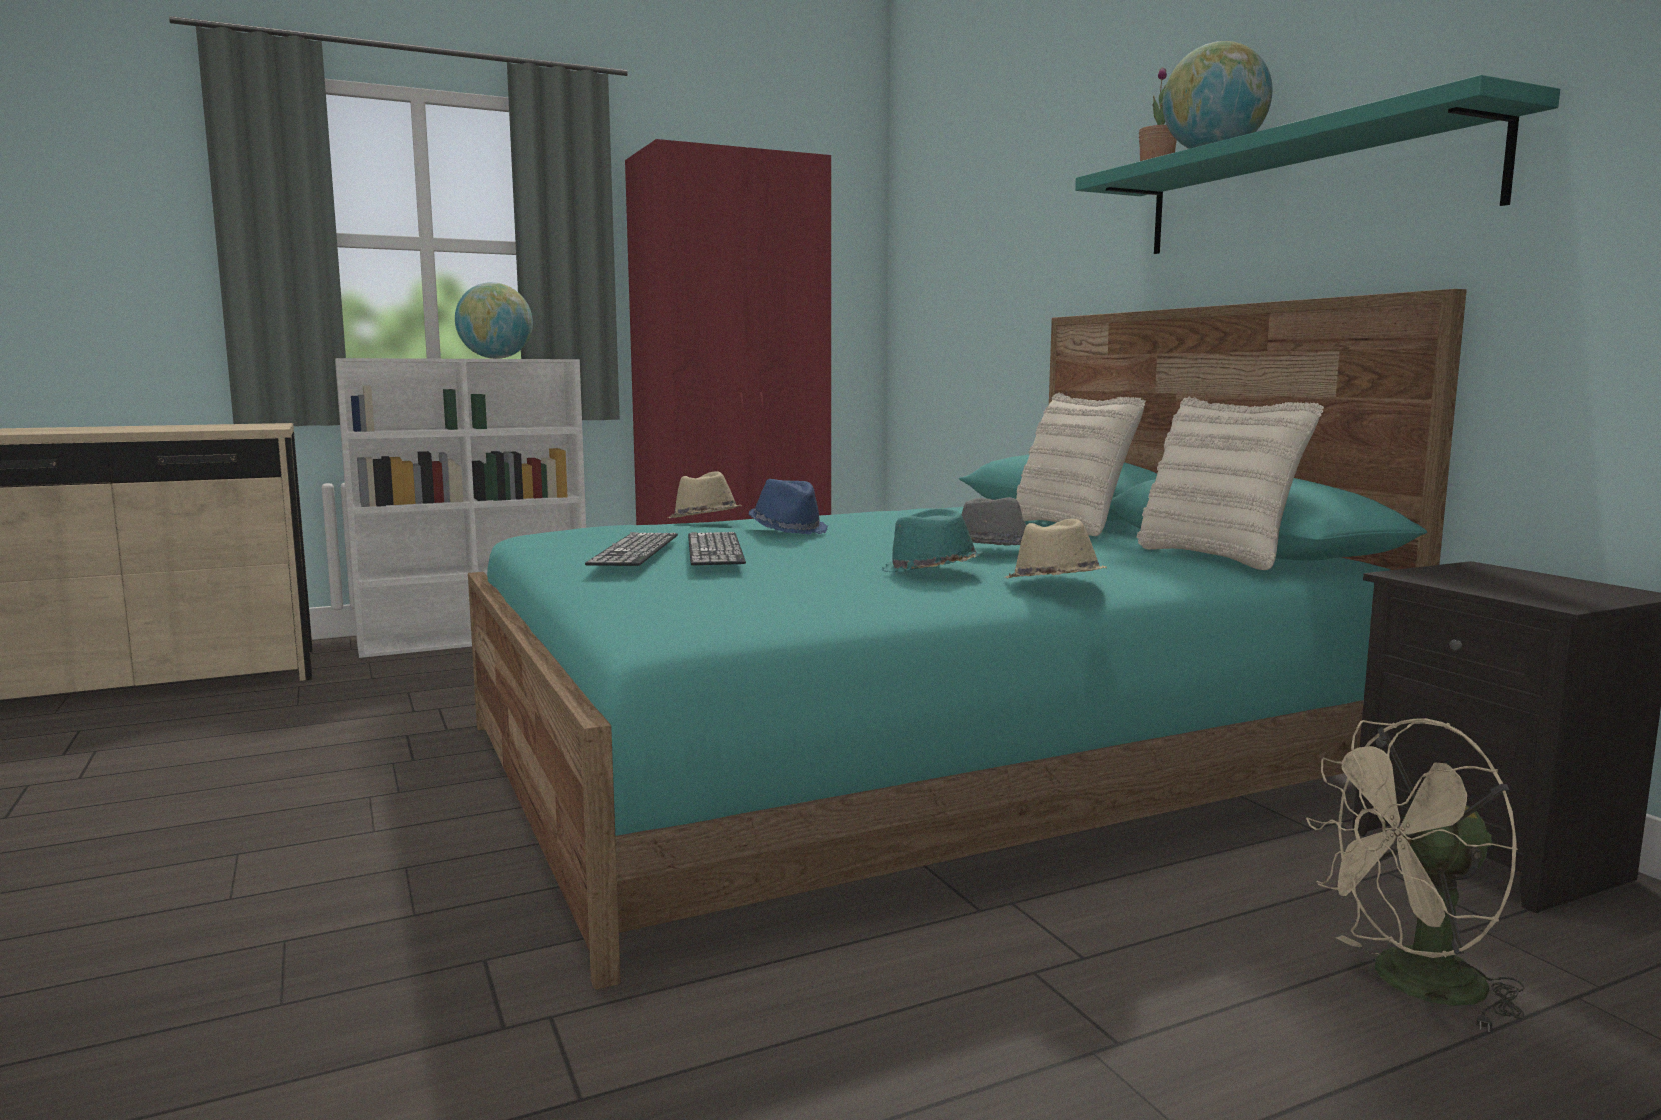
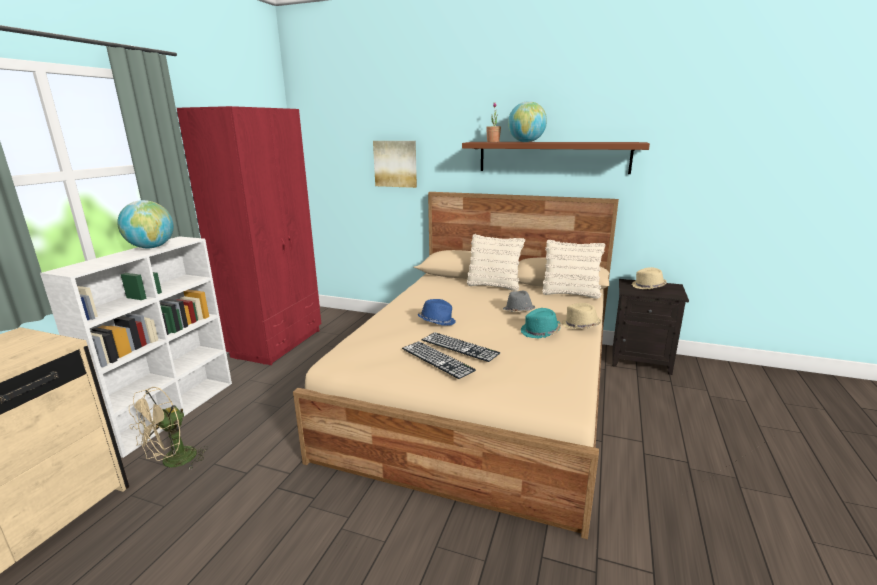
camera: 45 degrees left, 10 degrees up
(704, 521) = (389, 325): beige hat -> beige hat (648, 286)
(911, 757) = (483, 392): turquoise bed -> beige bed
(1017, 261) = (395, 163): none -> picture
(1305, 189) = (553, 157): turquoise shelf -> brown shelf
(1411, 985) = (690, 409): beige fan -> beige fan (173, 462)

